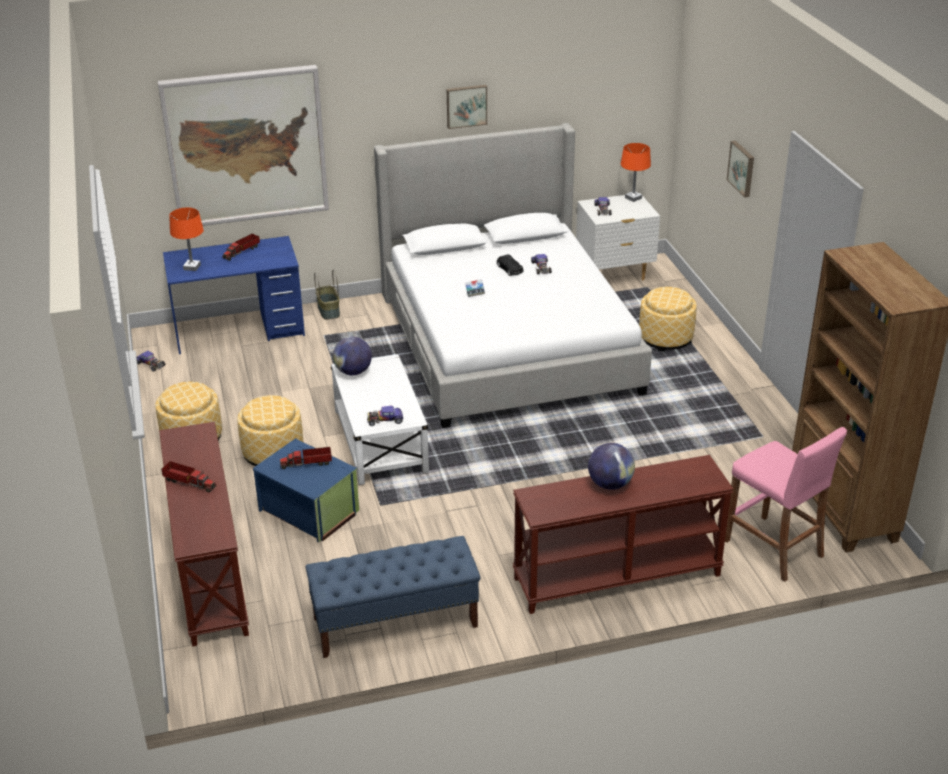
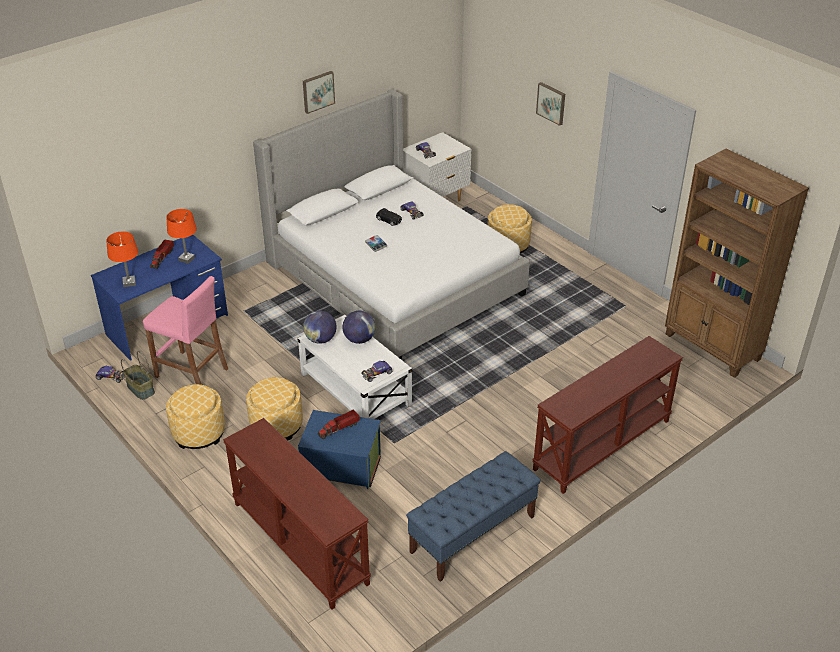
camera: 25 degrees left, 5 degrees up
(189, 482) = (285, 477): toy truck -> none
(246, 146) = (151, 165): picture -> none
(329, 311) = (232, 288): basket -> basket (141, 389)
(610, 484) = (600, 379): globe -> globe (359, 339)
(633, 198) = (441, 137): orange table lamp -> orange table lamp (187, 259)
(773, 548) = (688, 389): pink stool -> pink stool (192, 373)

